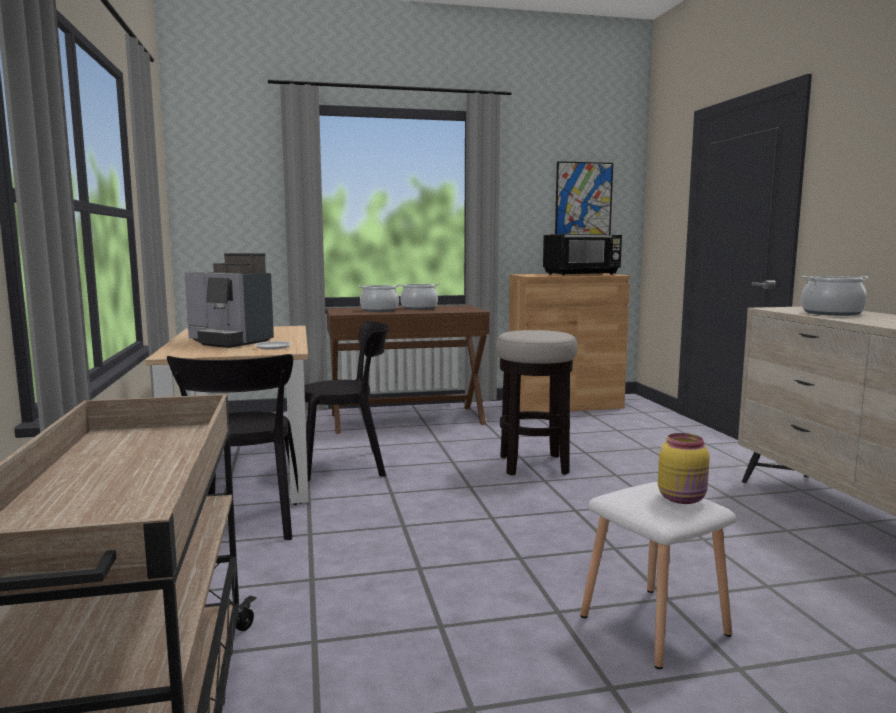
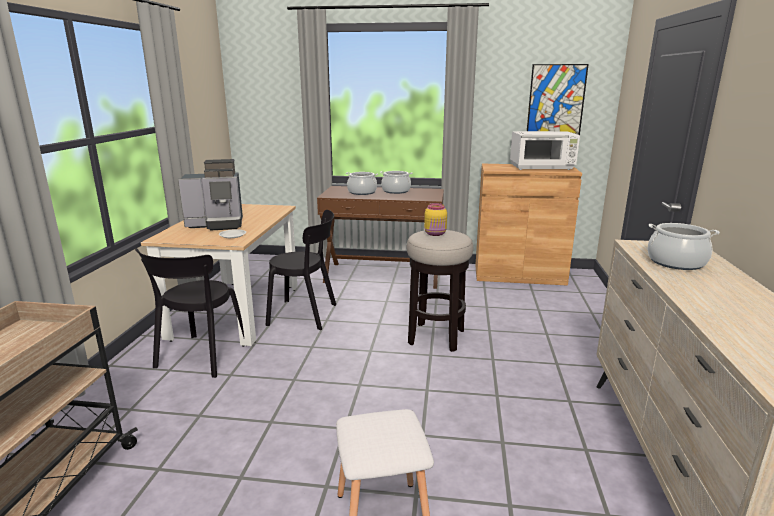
camera: 20 degrees right, 10 degrees up
(230, 342) = (217, 224): coffee machine -> coffee machine turned 60 degrees counterclockwise
(582, 274) = (542, 168): black microwave -> white microwave
(683, 498) = (397, 438): yellow jar -> yellow jar (435, 234)

